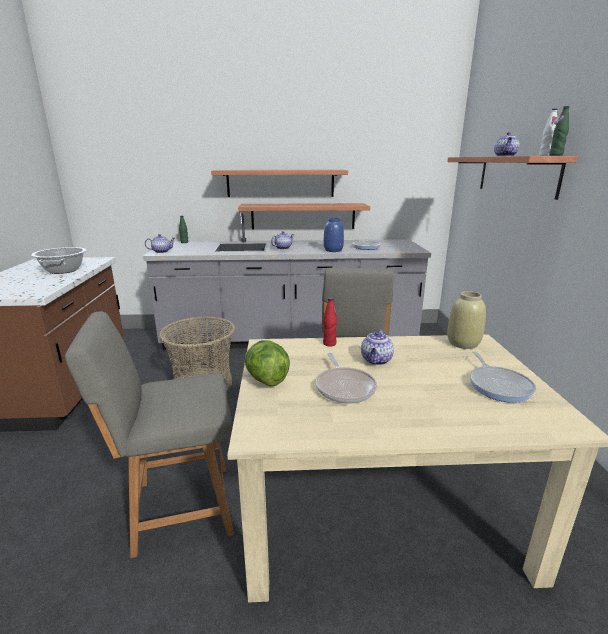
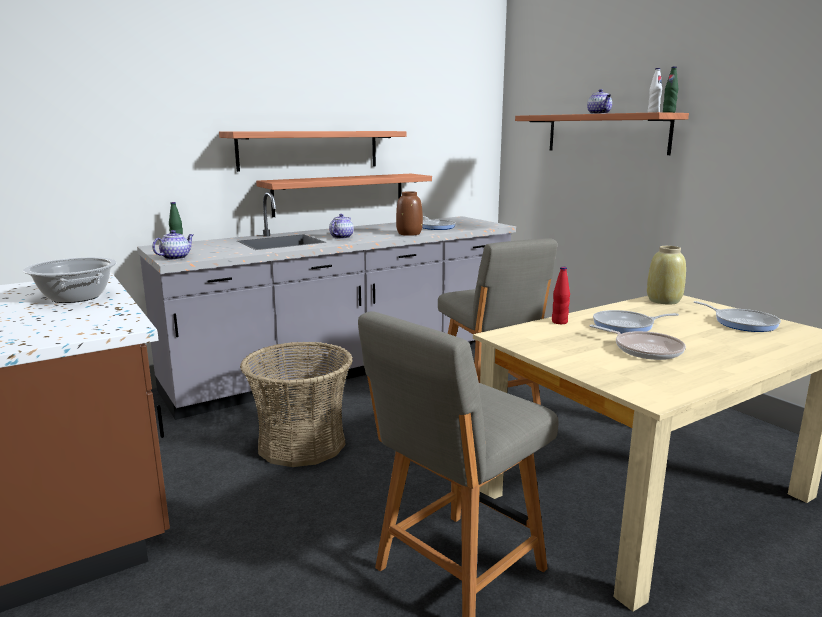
camera: 30 degrees left, 5 degrees down
(266, 380) = (568, 360): lettuce -> none
(333, 250) = (409, 234): blue vase -> brown vase
(376, 360) = (626, 326): teapot -> frying pan

